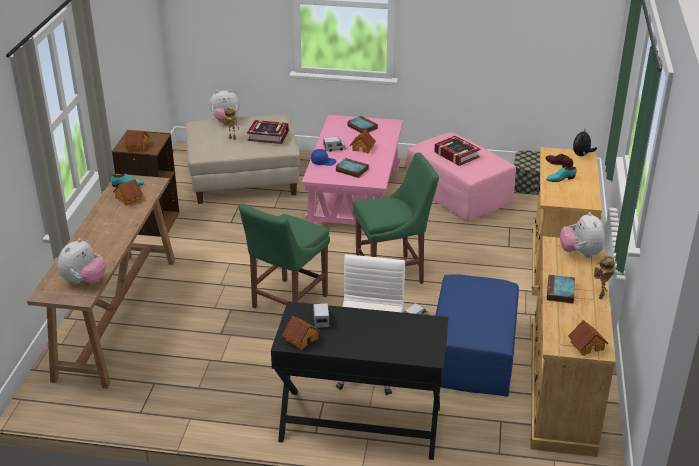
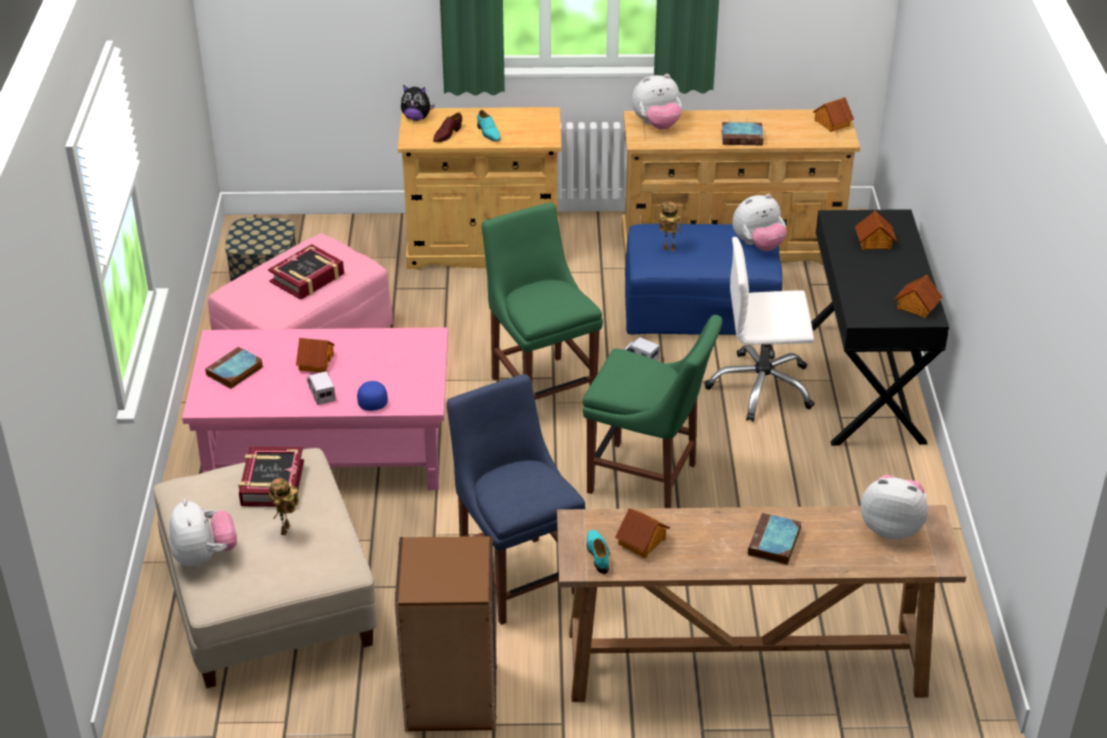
camera: 100 degrees left, 5 degrees up
(137, 146) = (461, 569): toy house -> toy house (874, 242)
(226, 248) = (517, 575): none -> blue chair
(321, 319) = (871, 297): toy truck -> none
(351, 170) = (395, 367): book -> book (774, 543)
(474, 334) = (758, 245): none -> plush toy
(600, 295) = (738, 114): toy robot -> toy robot (667, 250)

